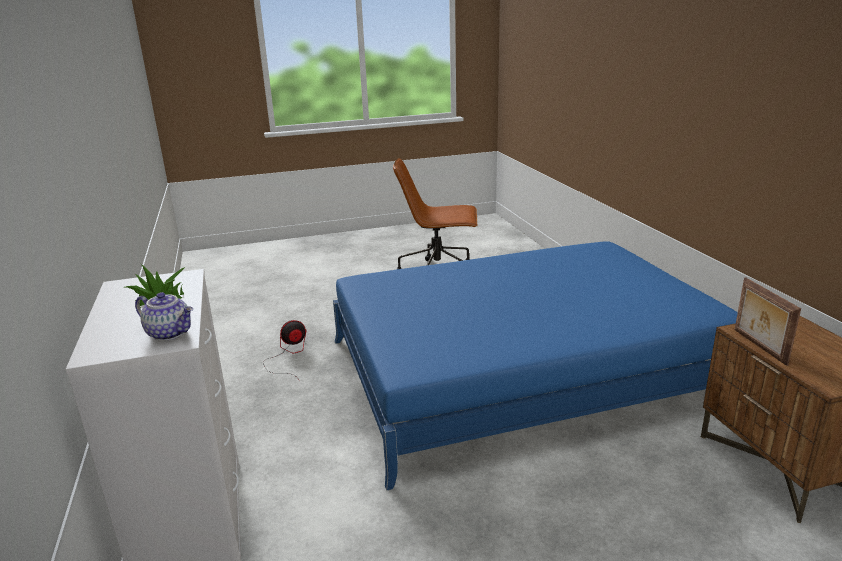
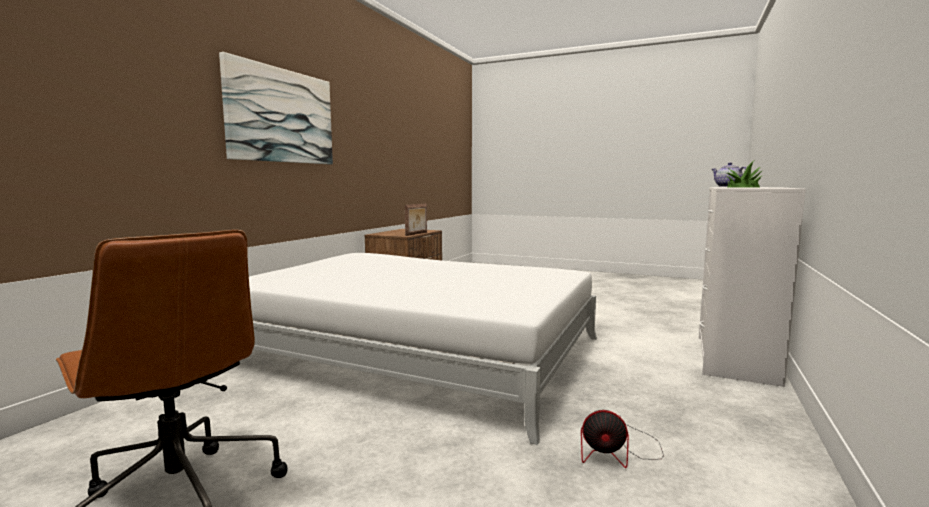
camera: 140 degrees left, 15 degrees down
(520, 370) = (416, 351): blue bed -> white bed
(711, 97) = (281, 116): none -> picture

